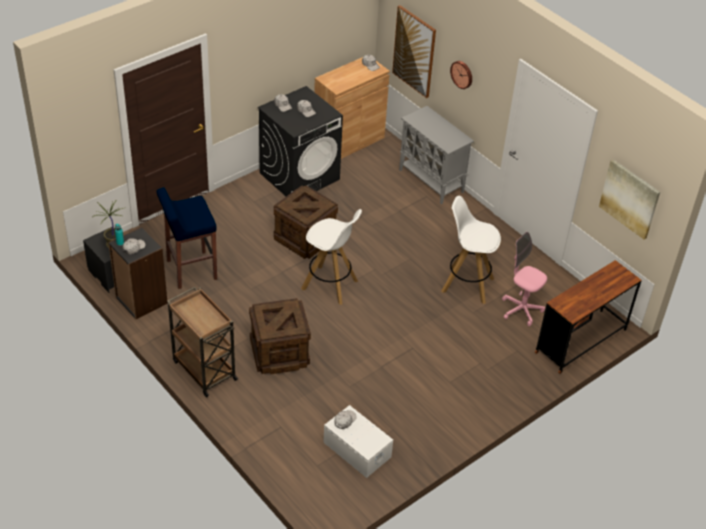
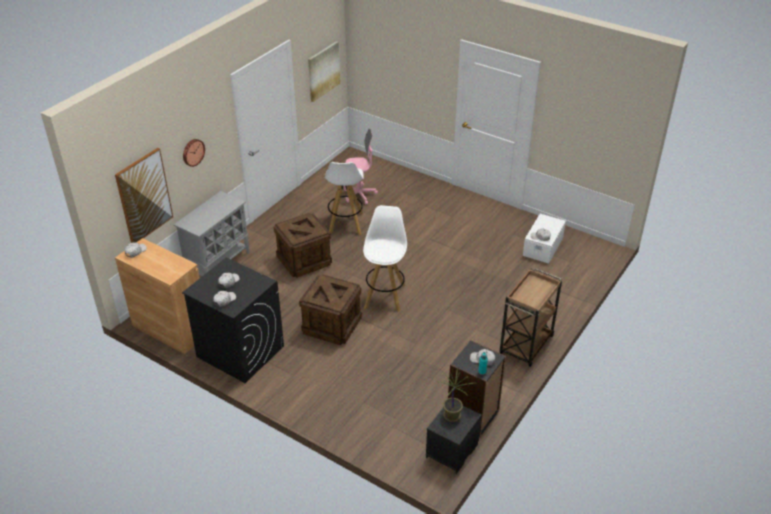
camera: 105 degrees left, 5 degrees down
(190, 270) = (414, 392): blue stool -> none
(279, 353) = (479, 306): crate -> crate (304, 260)
(521, 310) = (359, 195): pink office chair -> pink office chair turned 120 degrees counterclockwise
(581, 341) = (377, 167): brown desk -> none

